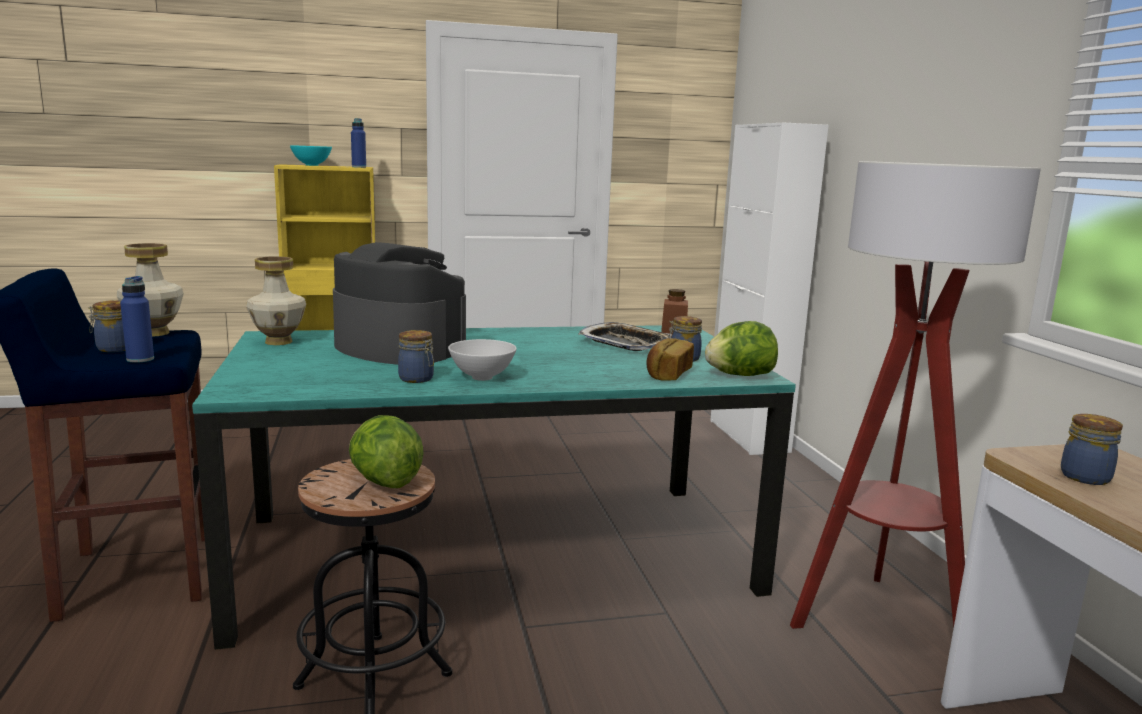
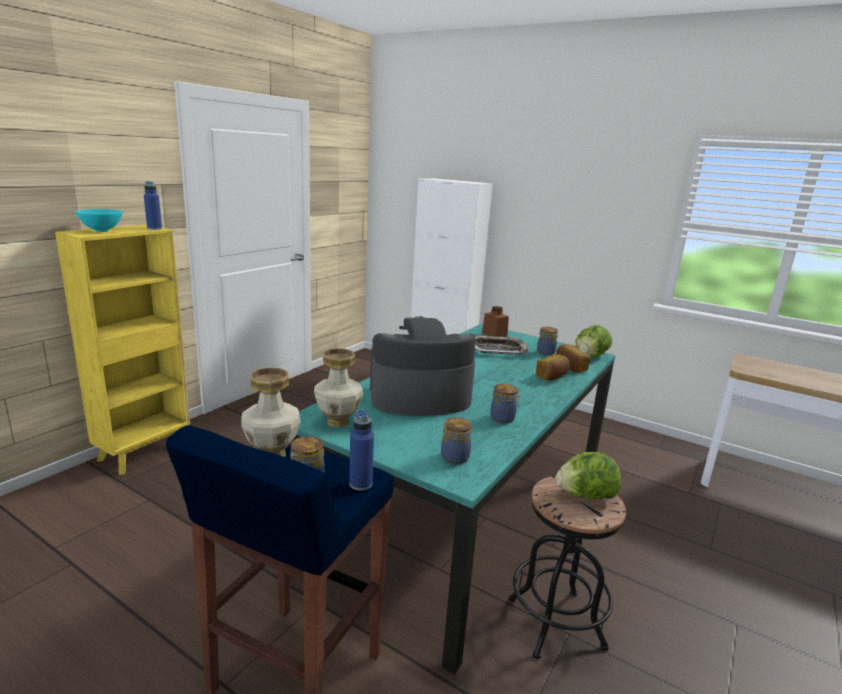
camera: 45 degrees left, 5 degrees up
(483, 377) = (522, 403): white bowl -> none
(606, 374) = (552, 376): none -> bread
(877, 620) = (637, 460): floor lamp -> none
(1085, 476) = (772, 373): jar -> jar (454, 457)

